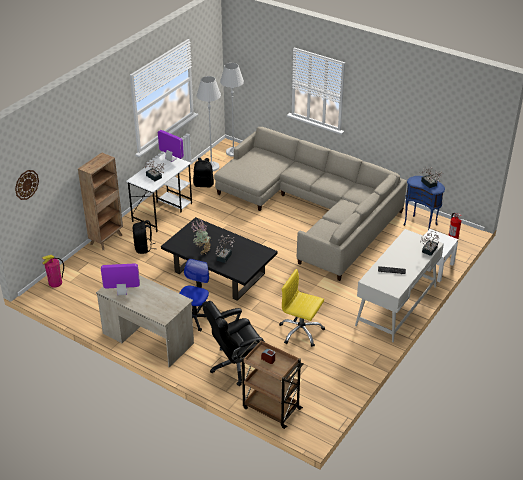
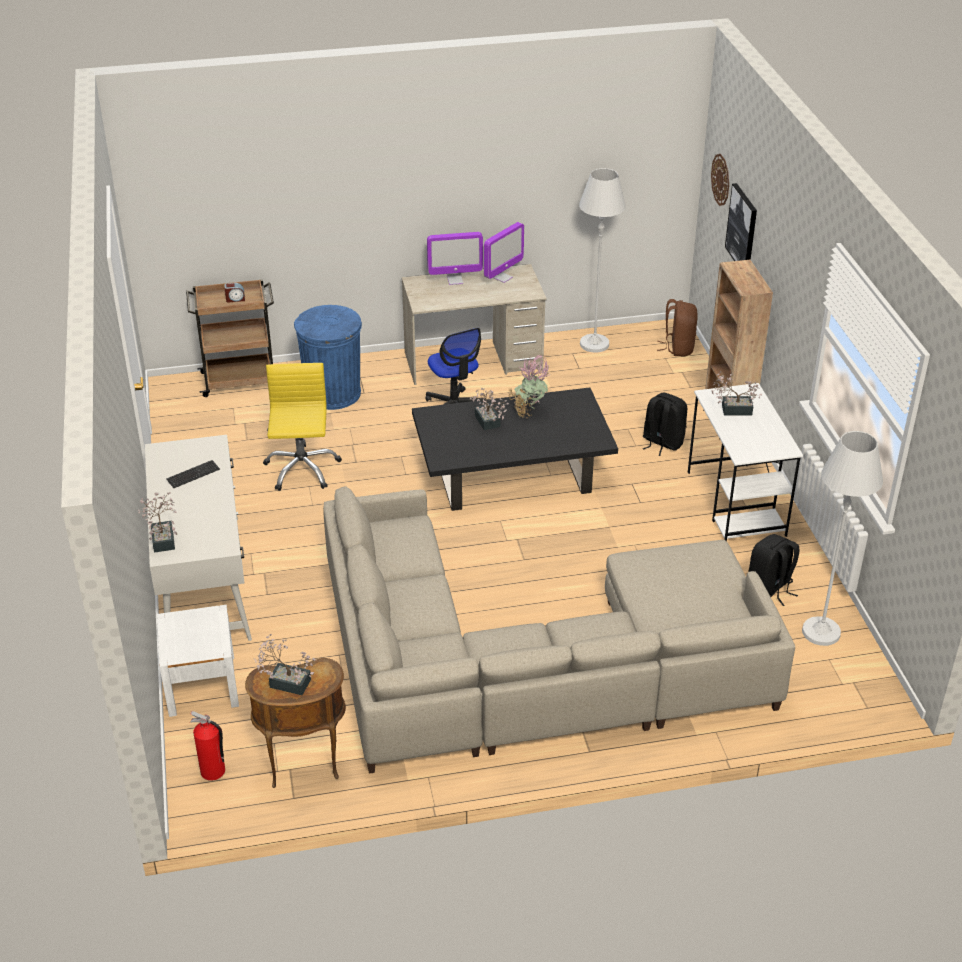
camera: 135 degrees right, 0 degrees up
(55, 283) = (678, 348): fire extinguisher -> brown backpack
(58, 173) = (742, 229): none -> picture
(171, 159) = (771, 450): monitor -> monitor (455, 280)
(233, 152) = (846, 693): white floor lamp -> white floor lamp (594, 344)
(236, 365) = (333, 393): black office chair -> blue trash can
(301, 332) = (301, 469): yellow office chair -> yellow office chair turned 75 degrees counterclockwise
(421, 224) = (304, 766): blue side table -> brown side table

